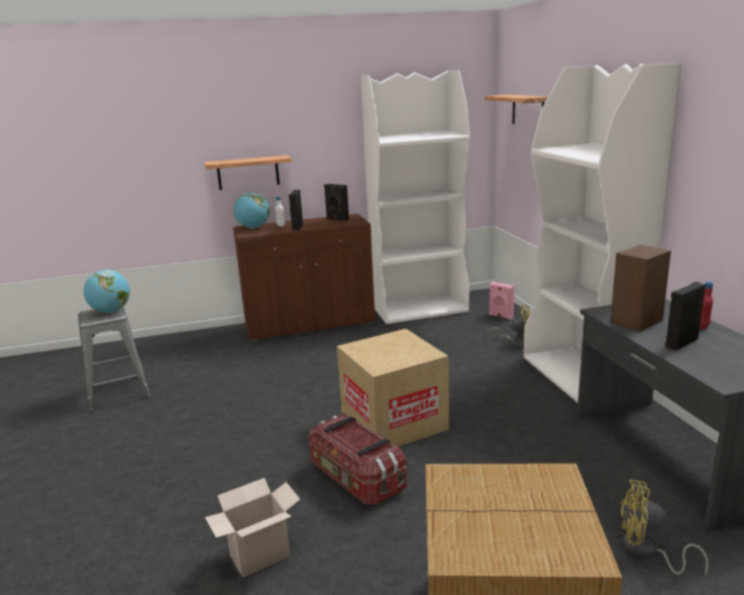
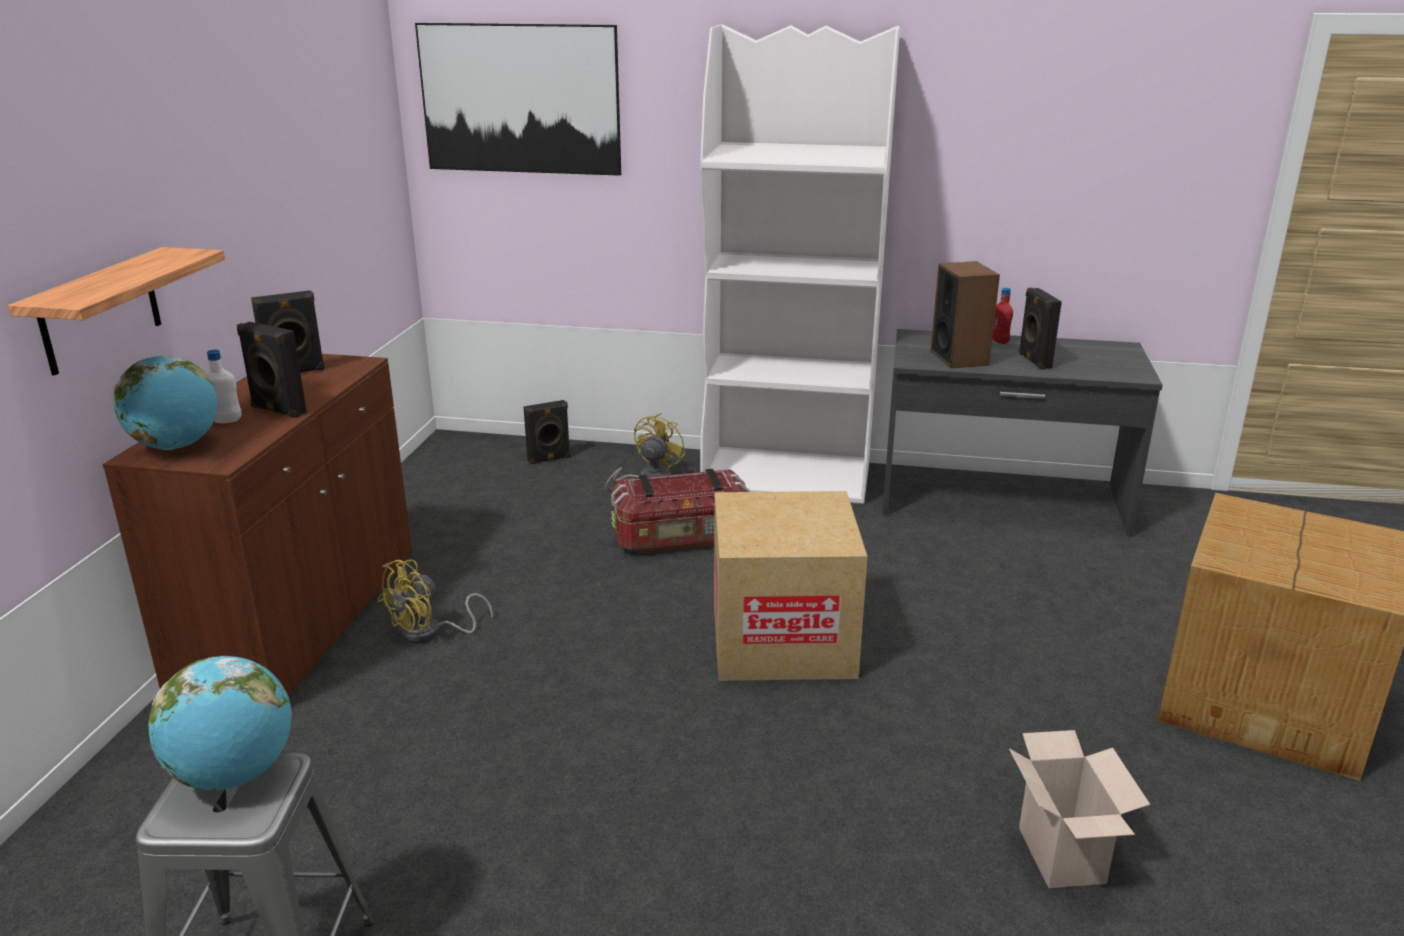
camera: 65 degrees left, 5 degrees up
(356, 478) = (913, 715): storage box -> storage box (681, 538)
(420, 309) = (419, 503): white bookcase -> none
(500, 316) = (549, 459): pink speaker -> black speaker
(528, 110) = (520, 99): shelf -> picture
(647, 551) = (1150, 575): yellow fan -> yellow fan (429, 633)

